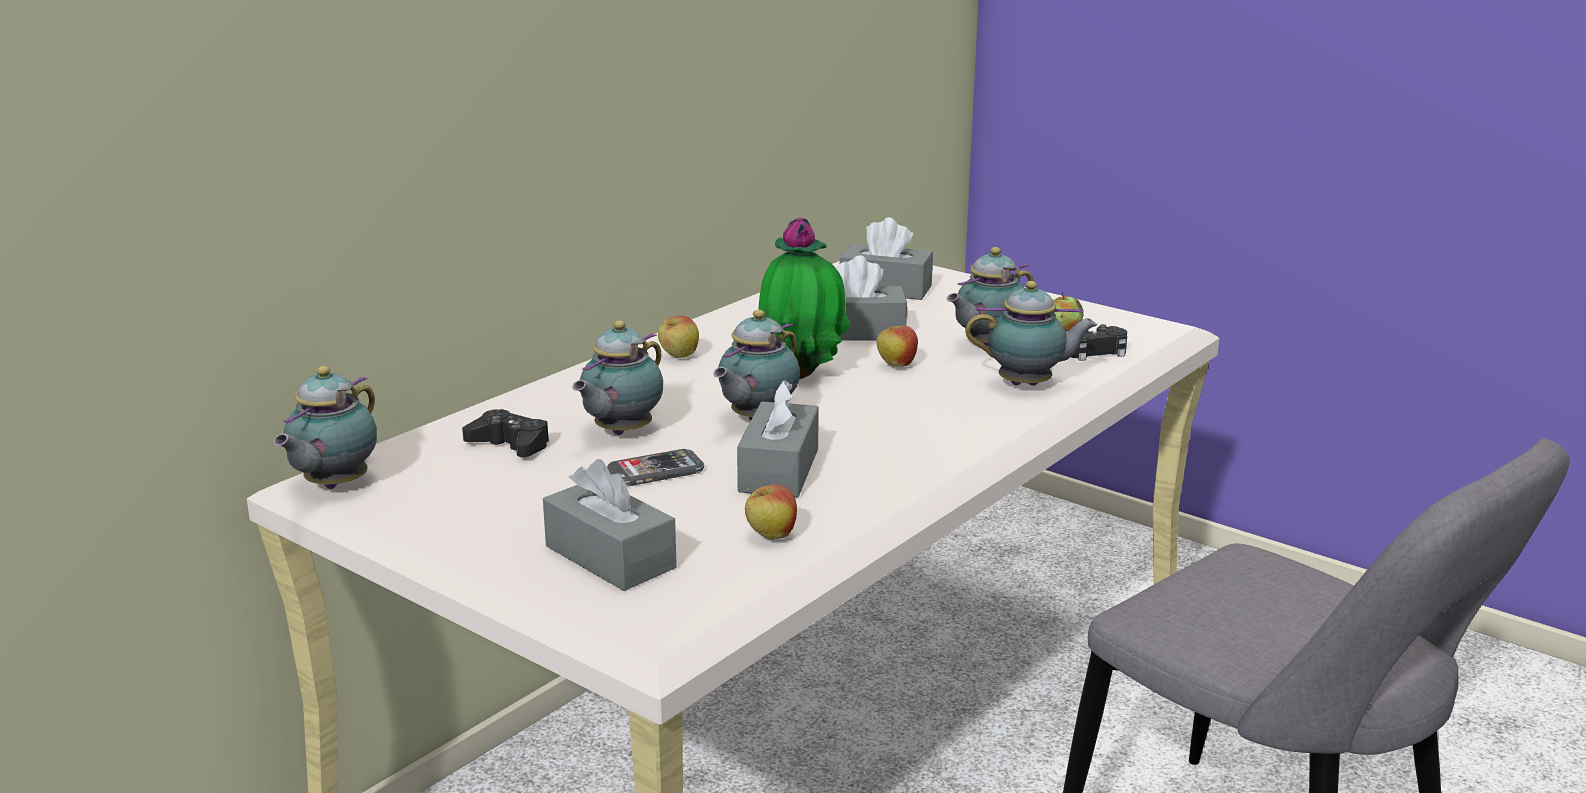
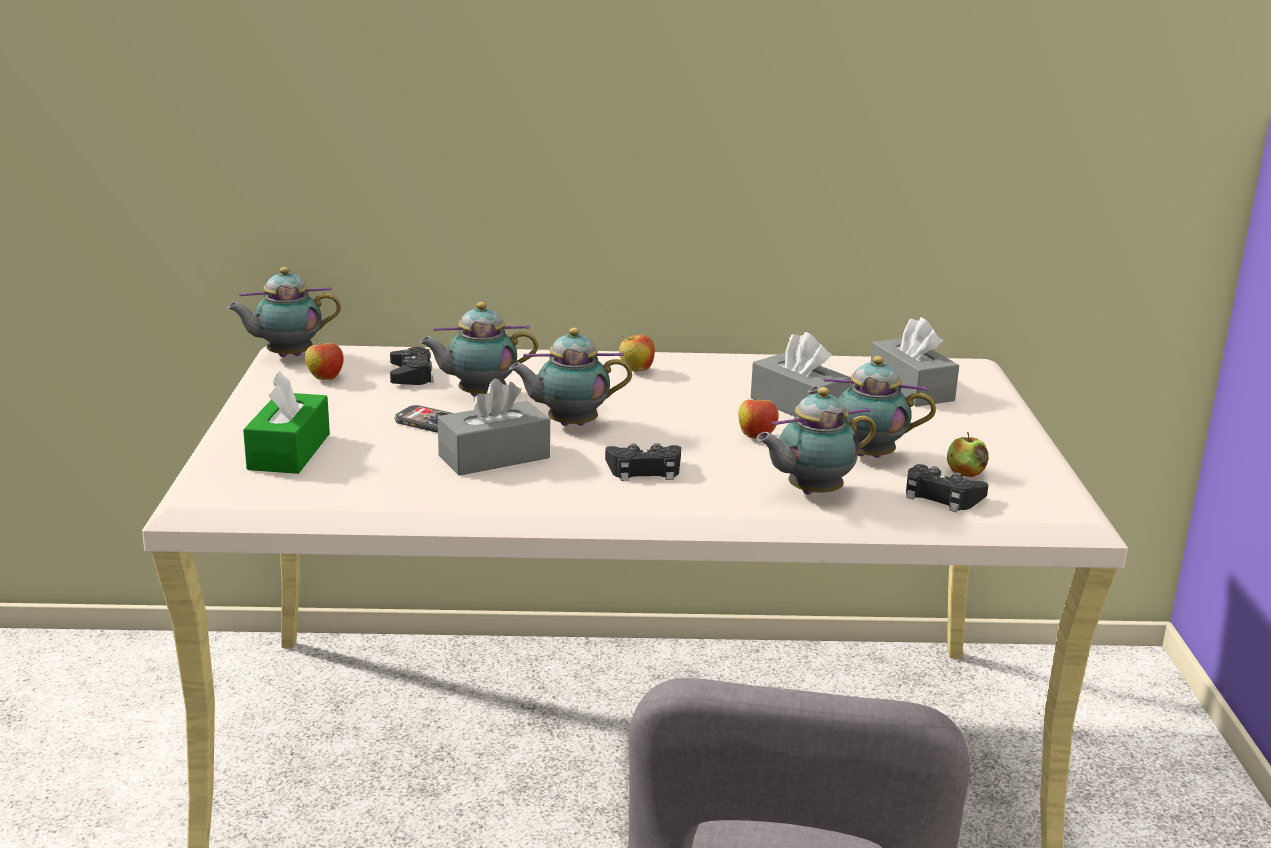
camera: 50 degrees right, 0 degrees up
(610, 557) = (289, 451): grey tissue box -> green tissue box
(771, 536) = (384, 486): apple -> apple (325, 379)
(802, 374) = (677, 414): potted plant -> none
(900, 424) = (644, 470): none -> black game controller
(1028, 385) = (810, 493): teapot -> teapot turned 105 degrees clockwise

